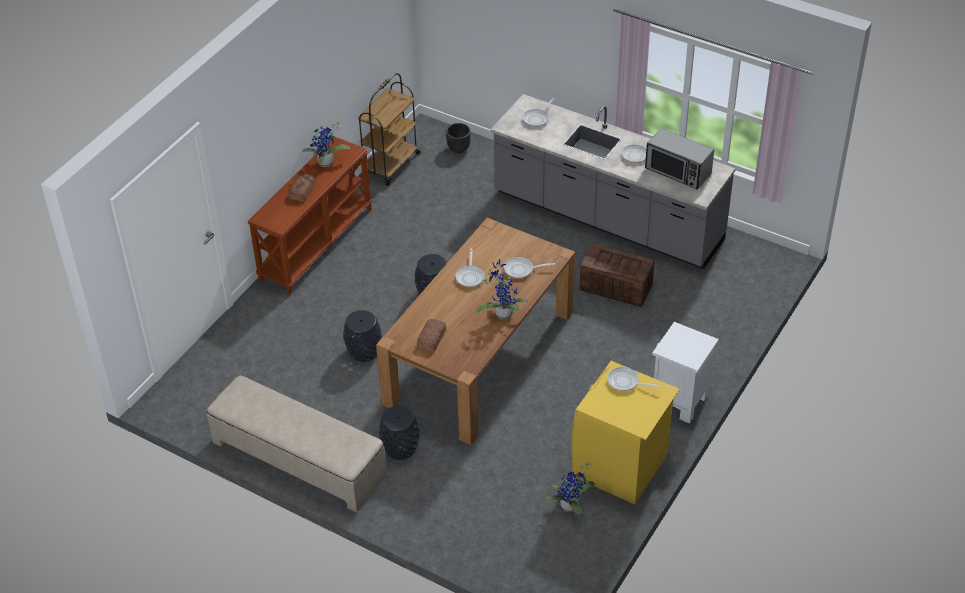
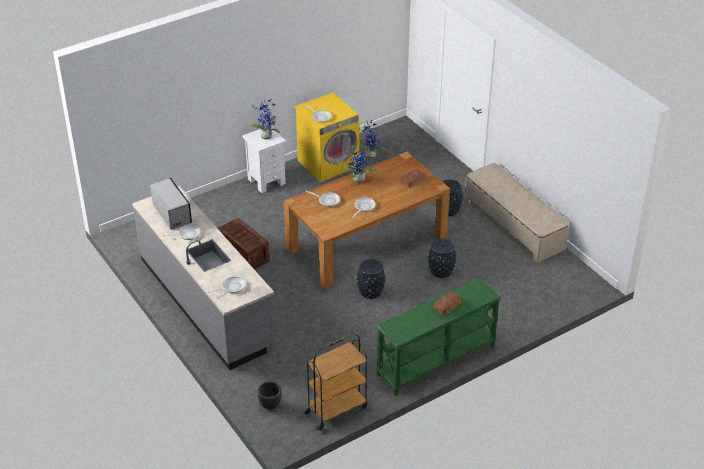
camera: 155 degrees left, 5 degrees down
(315, 244) = (436, 361): brown console table -> green console table
(326, 164) = (417, 322): potted plant -> potted plant (266, 135)

